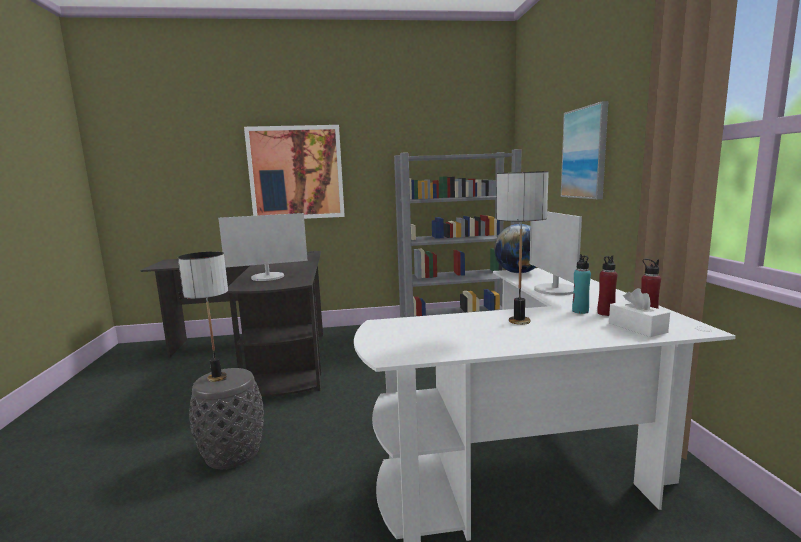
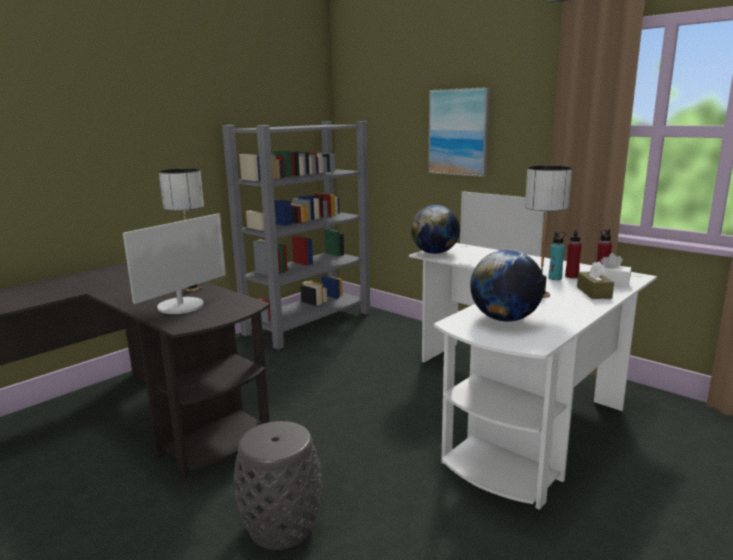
camera: 40 degrees left, 5 degrees up
(217, 377) = (266, 440): table lamp -> table lamp (193, 288)
(296, 173) = (94, 151): picture -> none
(427, 331) = (505, 319): none -> globe
(587, 332) = (594, 292): none -> brown tissue box

